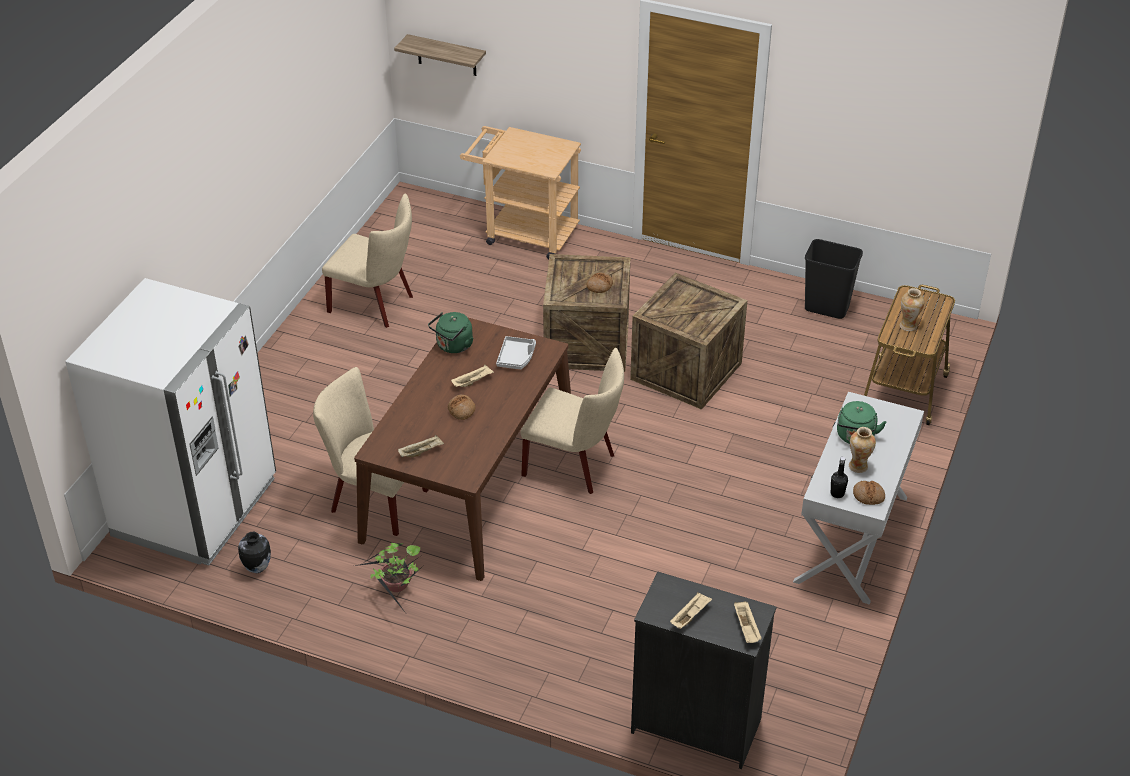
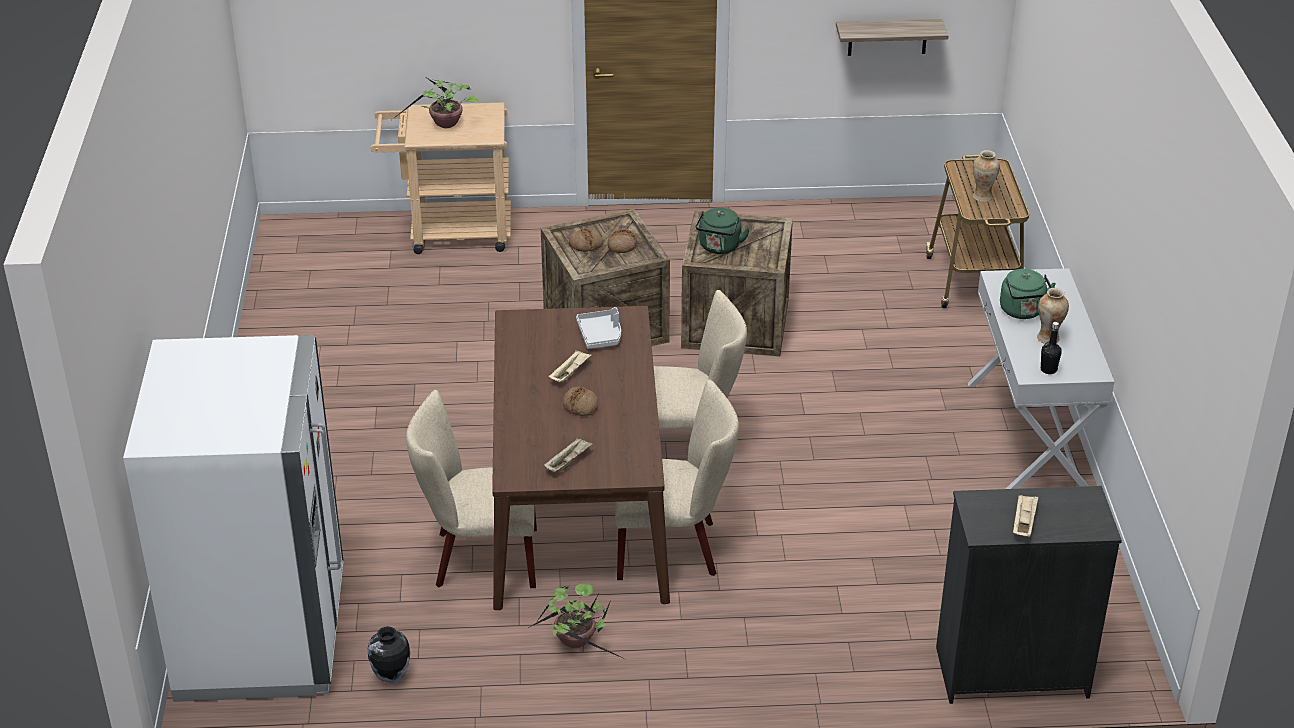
camera: 25 degrees left, 5 degrees down
(376, 304) = (328, 350): beige chair -> beige chair (673, 548)
(447, 55) = (317, 33): shelf -> shelf (887, 37)
(453, 346) = (518, 343): green kettle -> green kettle (719, 248)
(522, 151) = (444, 125): none -> potted plant
(747, 628) = (1090, 516): beige tray -> none
(827, 308) = (836, 222): black trash can -> none
(868, 496) = (1080, 363): bread -> bread (585, 244)

